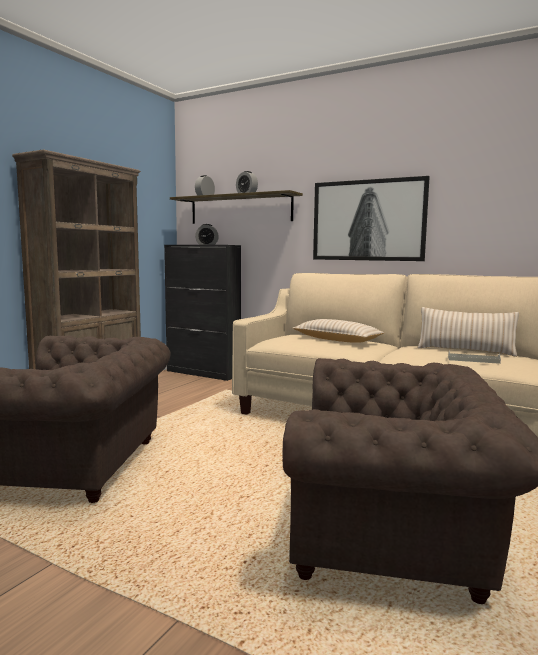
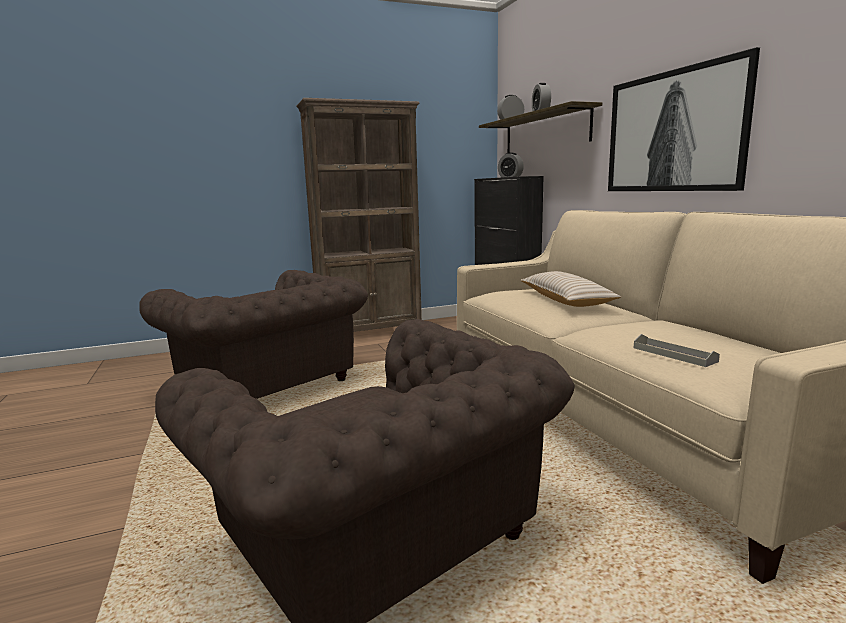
camera: 40 degrees right, 5 degrees up
(465, 351) = (714, 339): beige pillow -> none

